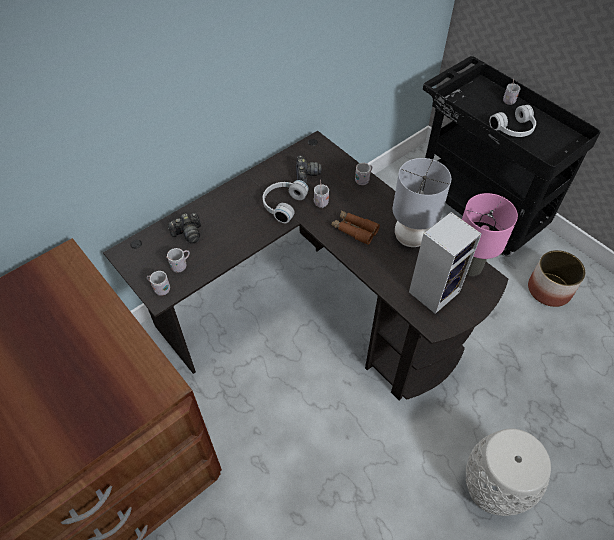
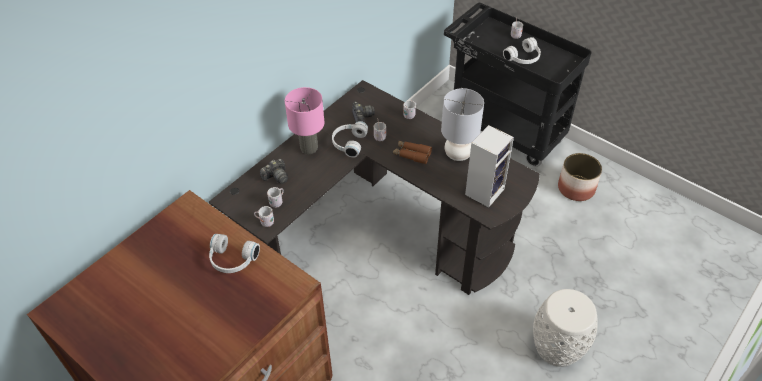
camera: 10 degrees left, 5 degrees down
(93, 339) = (232, 260): none -> white headphones
(471, 268) = (510, 170): pink table lamp -> pink table lamp (310, 149)

